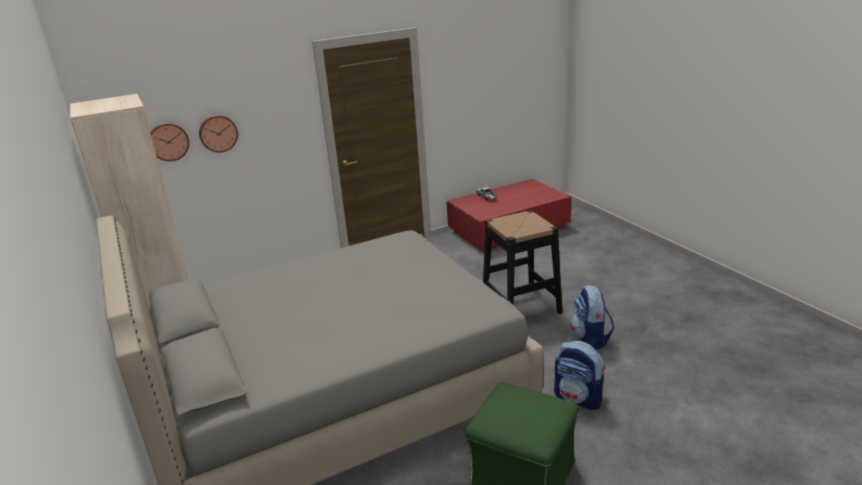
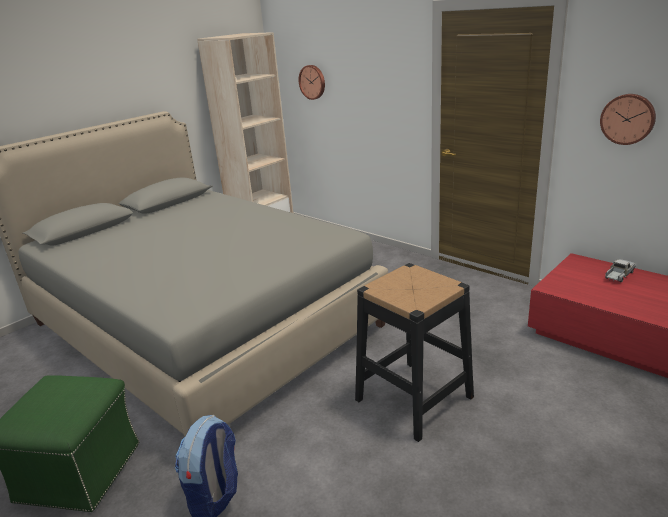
camera: 70 degrees right, 0 degrees up
(218, 133) = (344, 84): wall clock -> wall clock (628, 119)
(591, 339) = (361, 486): backpack -> none

